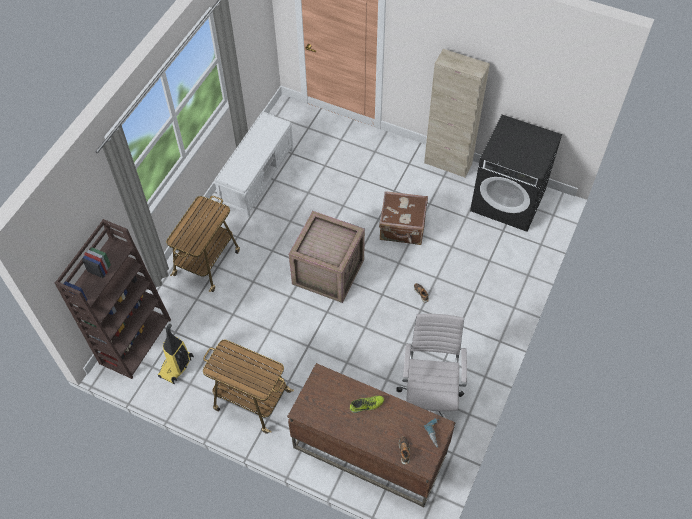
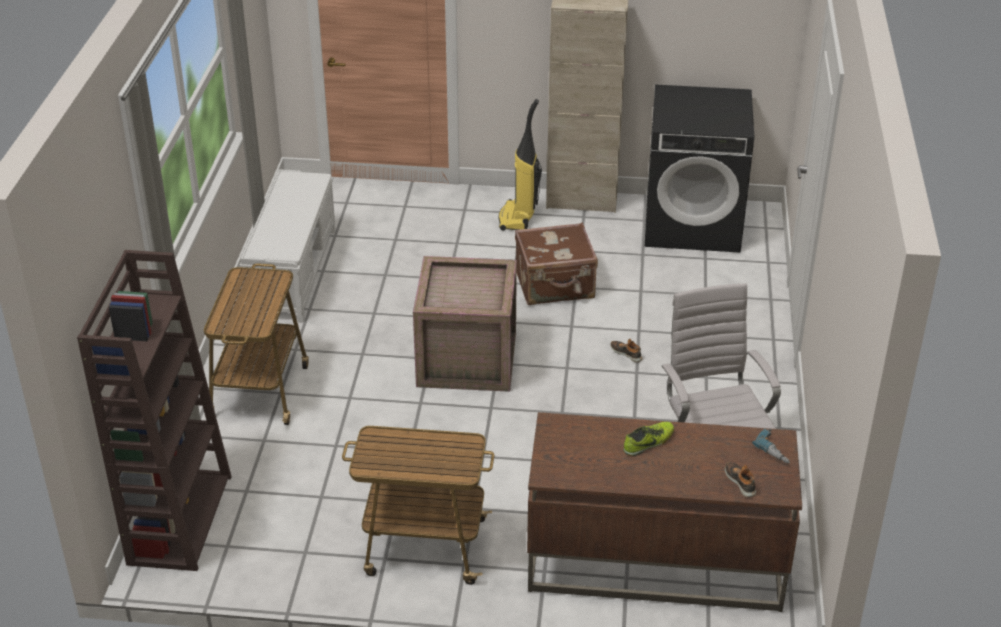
camera: 20 degrees left, 20 degrees down
(176, 367) = (271, 536): vacuum cleaner -> vacuum cleaner (518, 218)

